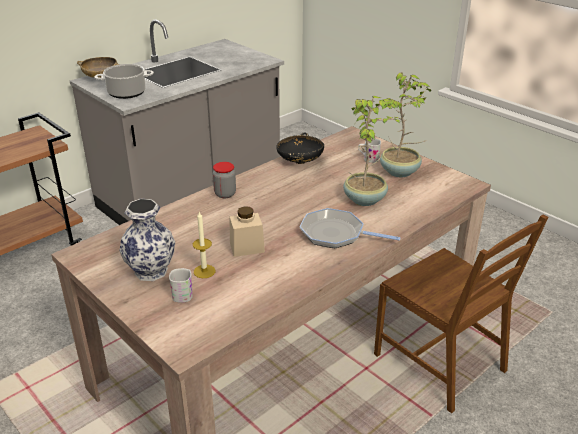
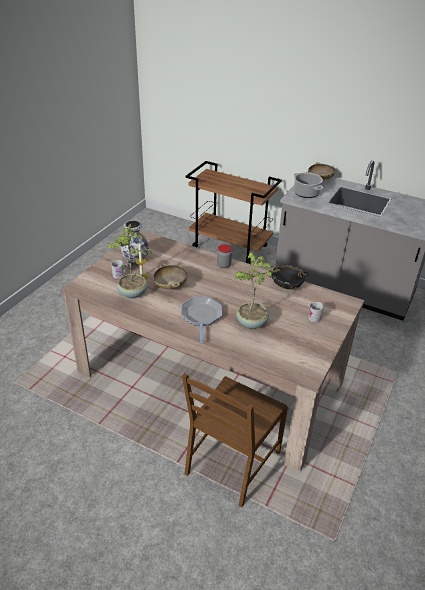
camera: 70 degrees right, 5 degrees up
(247, 247) = (170, 286): beige jar -> beige bowl
(400, 172) = (304, 335): potted plant -> potted plant (132, 293)

